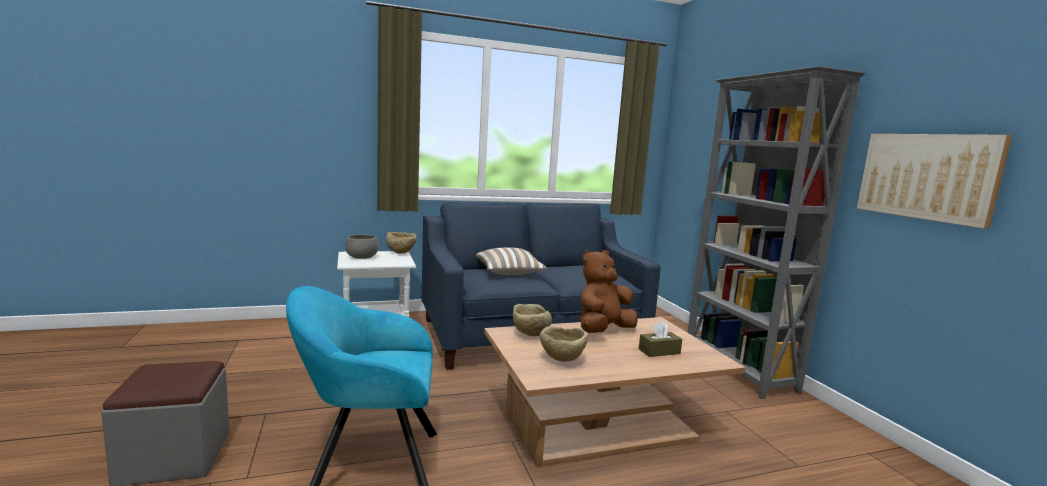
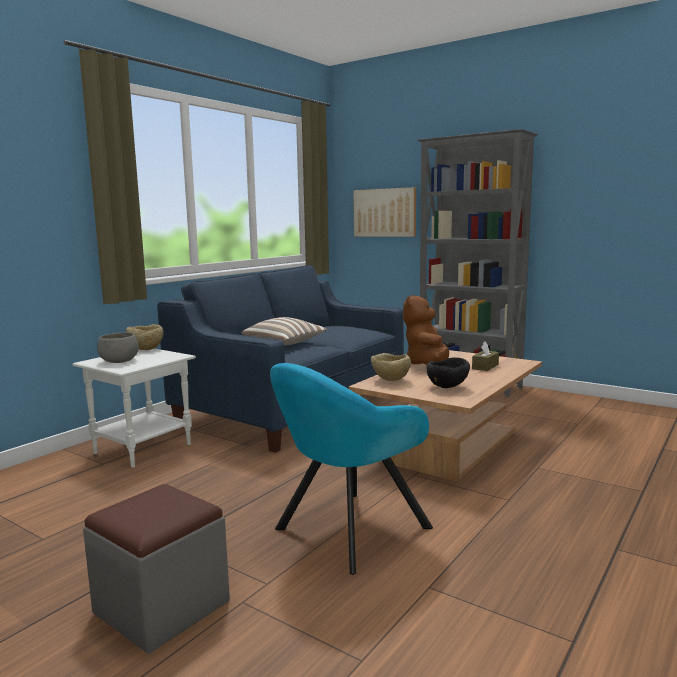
camera: 35 degrees left, 0 degrees up
(561, 360) = (447, 388): beige bowl -> black bowl
(927, 176) = (592, 207): picture -> picture (385, 212)

